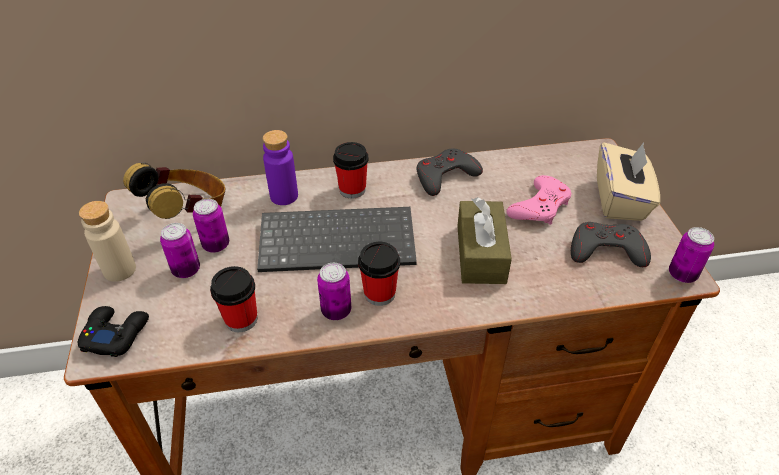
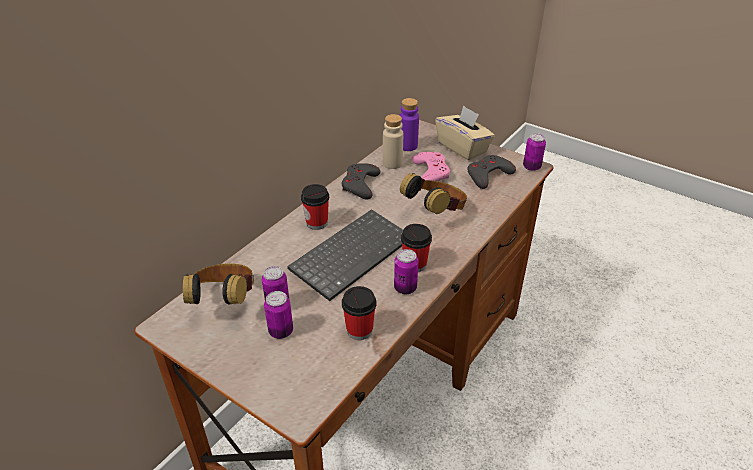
camera: 45 degrees left, 5 degrees down
(115, 334) = (293, 396): black game controller -> none
(120, 270) = (232, 364): beige bottle -> beige bottle (392, 163)
(284, 196) = (278, 252): purple bottle -> purple bottle (408, 146)
(481, 254) = (435, 212): brown tissue box -> headphones

